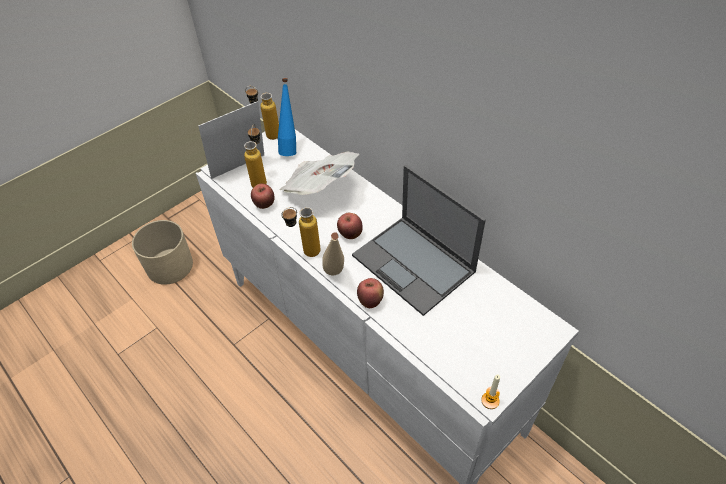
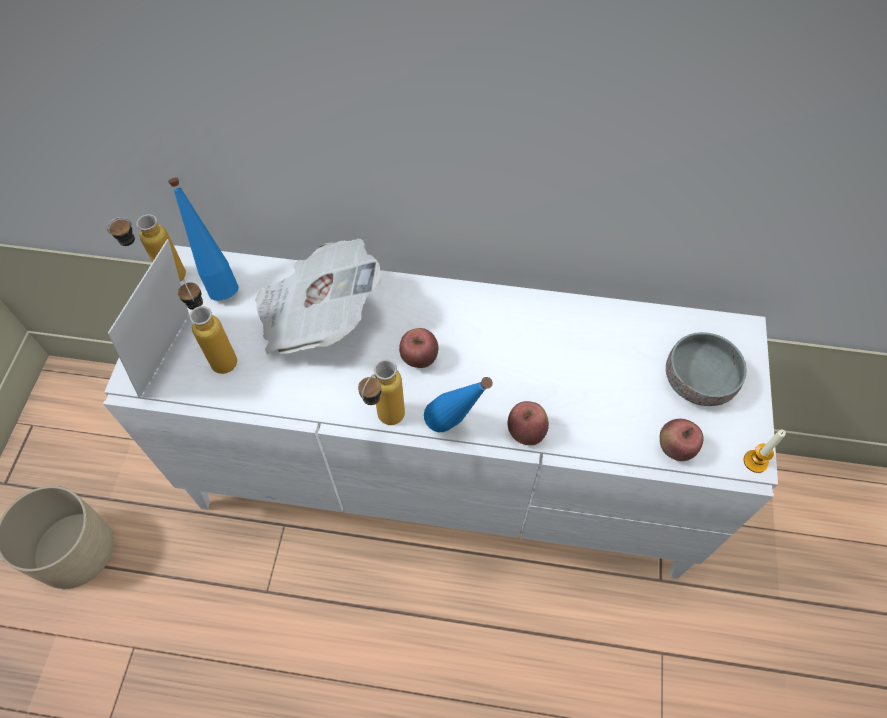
camera: 40 degrees left, 10 degrees up
(264, 205) = (262, 388): apple -> apple (674, 448)
(336, 277) = (455, 429): beige bottle -> blue bottle
(414, 264) = (533, 349): laptop -> none
(499, 338) = (700, 380): none -> grey bowl

